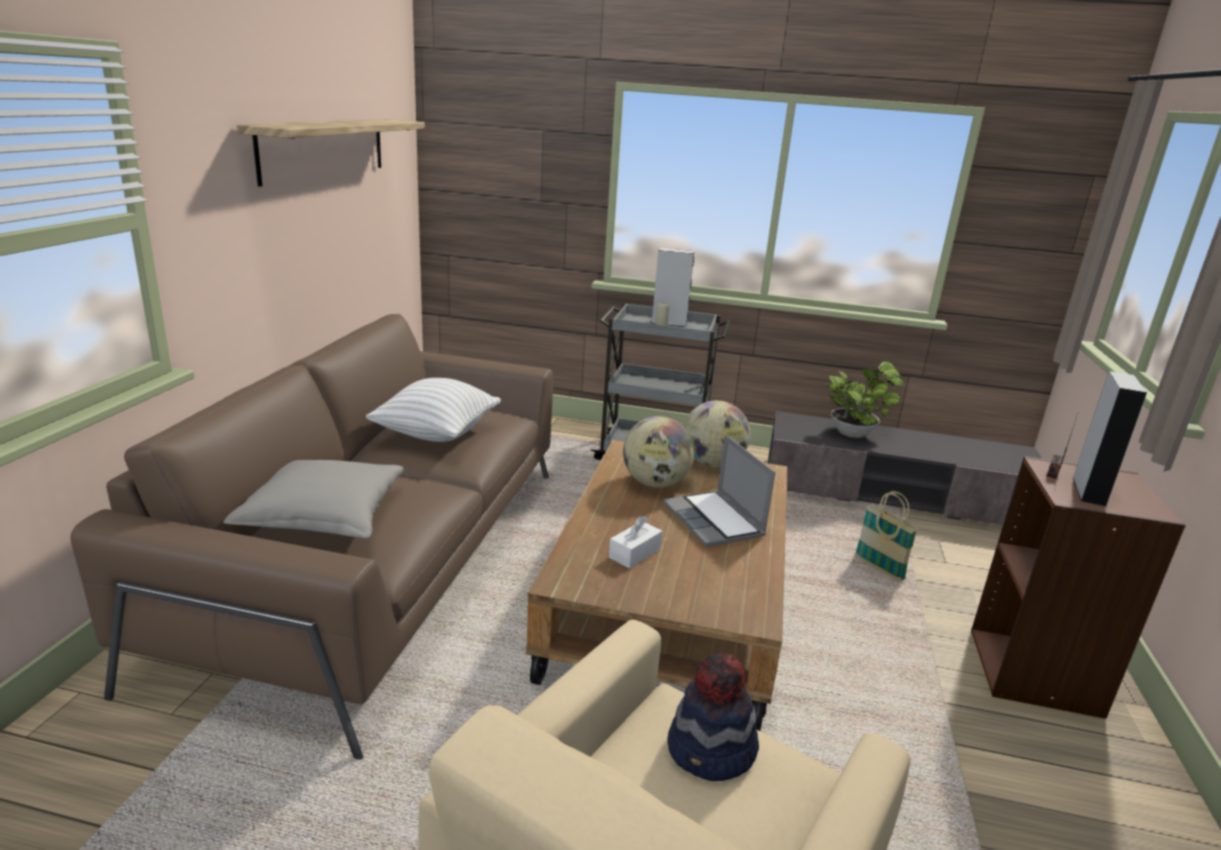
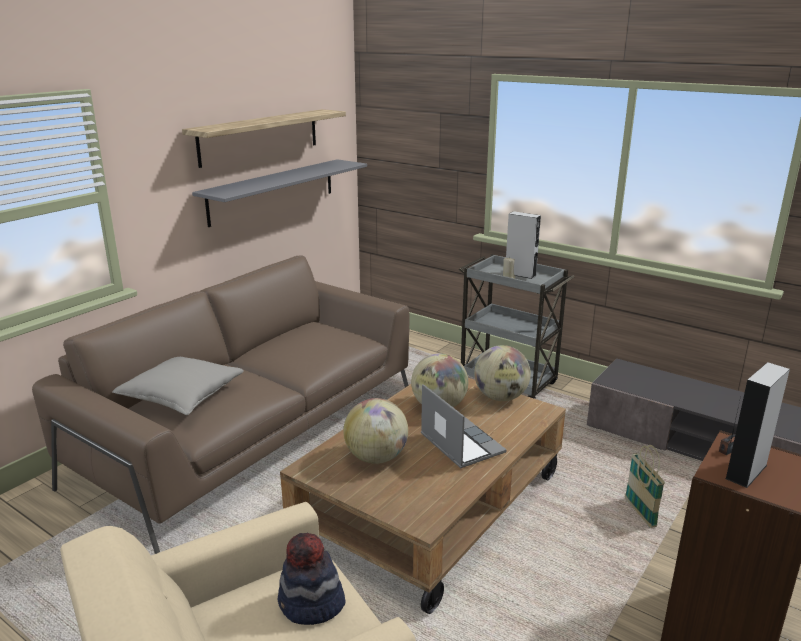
camera: 25 degrees right, 0 degrees up
(339, 228) = (273, 191): none -> grey shelf
(436, 434) = (297, 347): white pillow -> none
(634, 553) = (376, 457): white tissue box -> globe
(715, 521) = (460, 444): laptop -> laptop turned 150 degrees clockwise
(854, 433) = (676, 387): potted plant -> none

